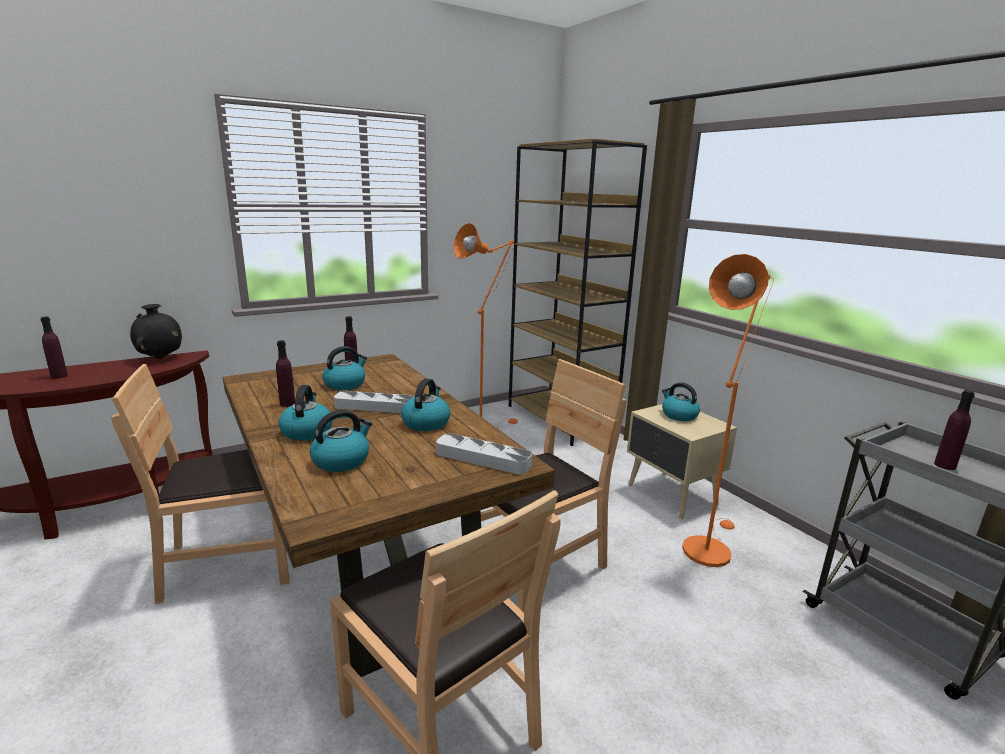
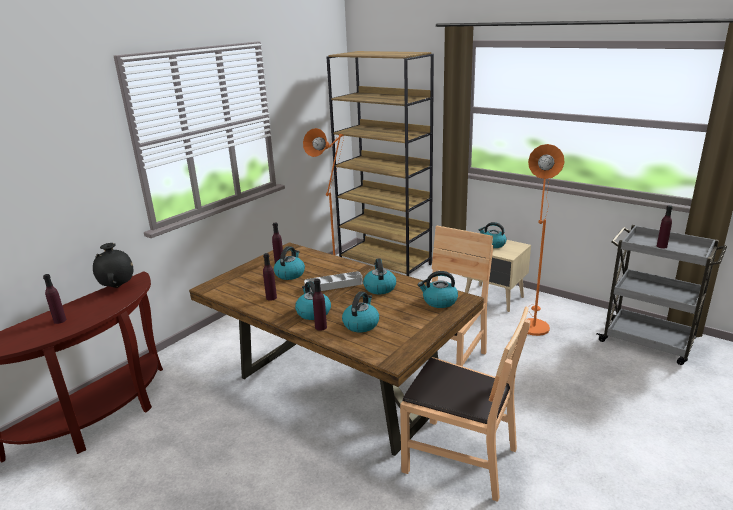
camera: 20 degrees left, 5 degrees up
(231, 562) = (245, 422): brown chair -> none
(289, 451) = (321, 327): none -> purple bottle
(483, 458) = (439, 301): grey tray -> kettle

